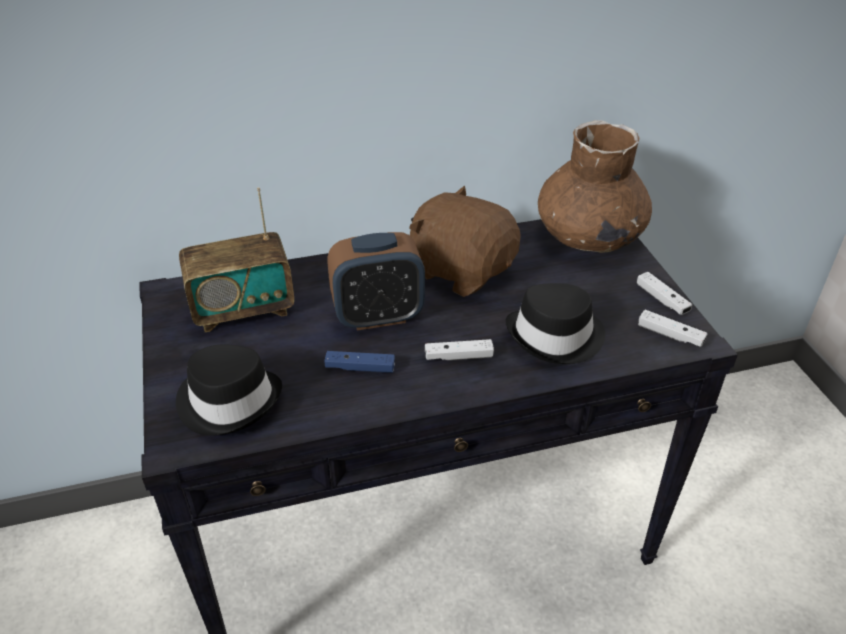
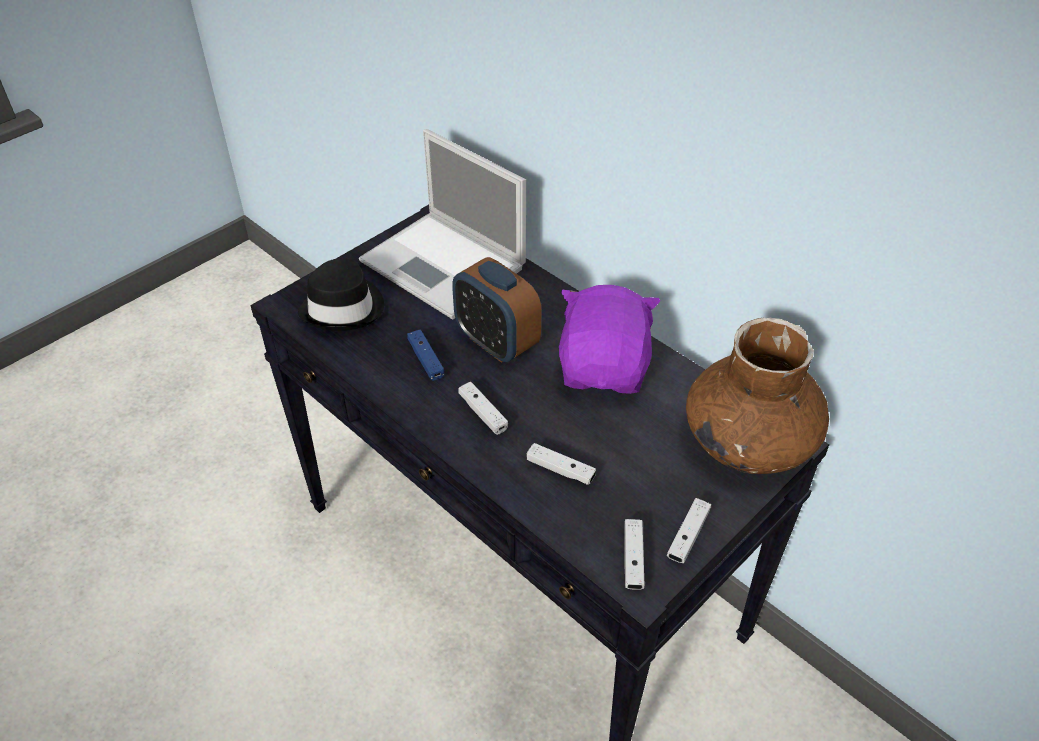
camera: 60 degrees right, 5 degrees up
(243, 309) = (445, 265): radio -> laptop
(461, 270) = (604, 368): brown plush toy -> purple plush toy
(556, 336) = (560, 470): black hat -> white game controller

